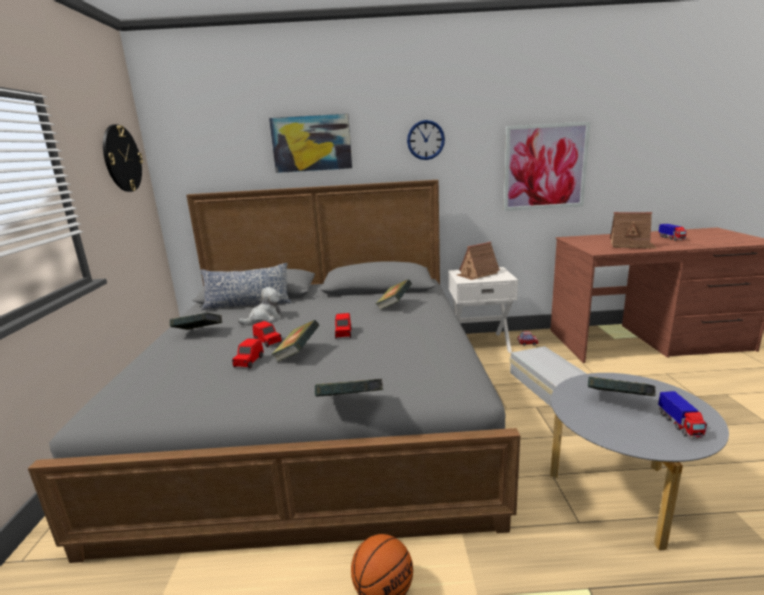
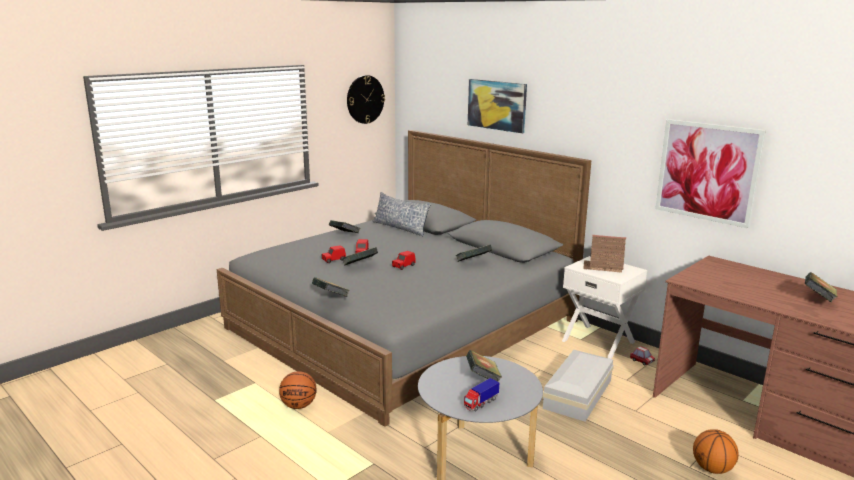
camera: 45 degrees right, 0 degrees up
(264, 319) = (388, 240): plush toy -> none
(425, 140) = (588, 119): wall clock -> none
(631, 245) = (740, 288): toy house -> none
(671, 238) = (818, 299): toy truck -> book
(703, 389) = (712, 469): none -> basketball

